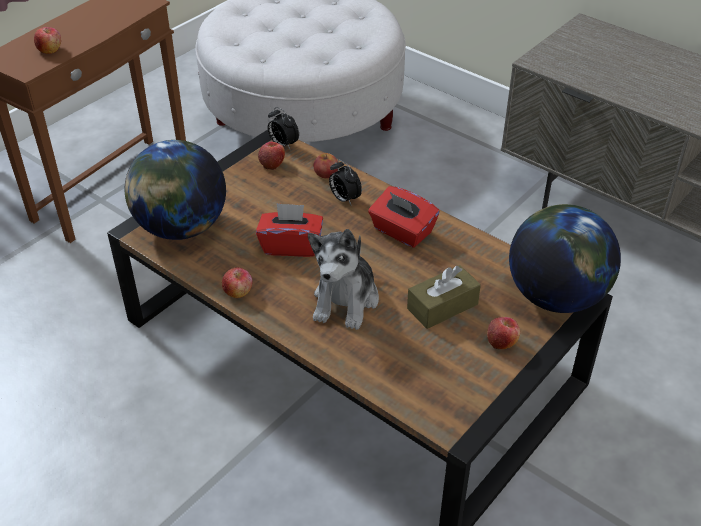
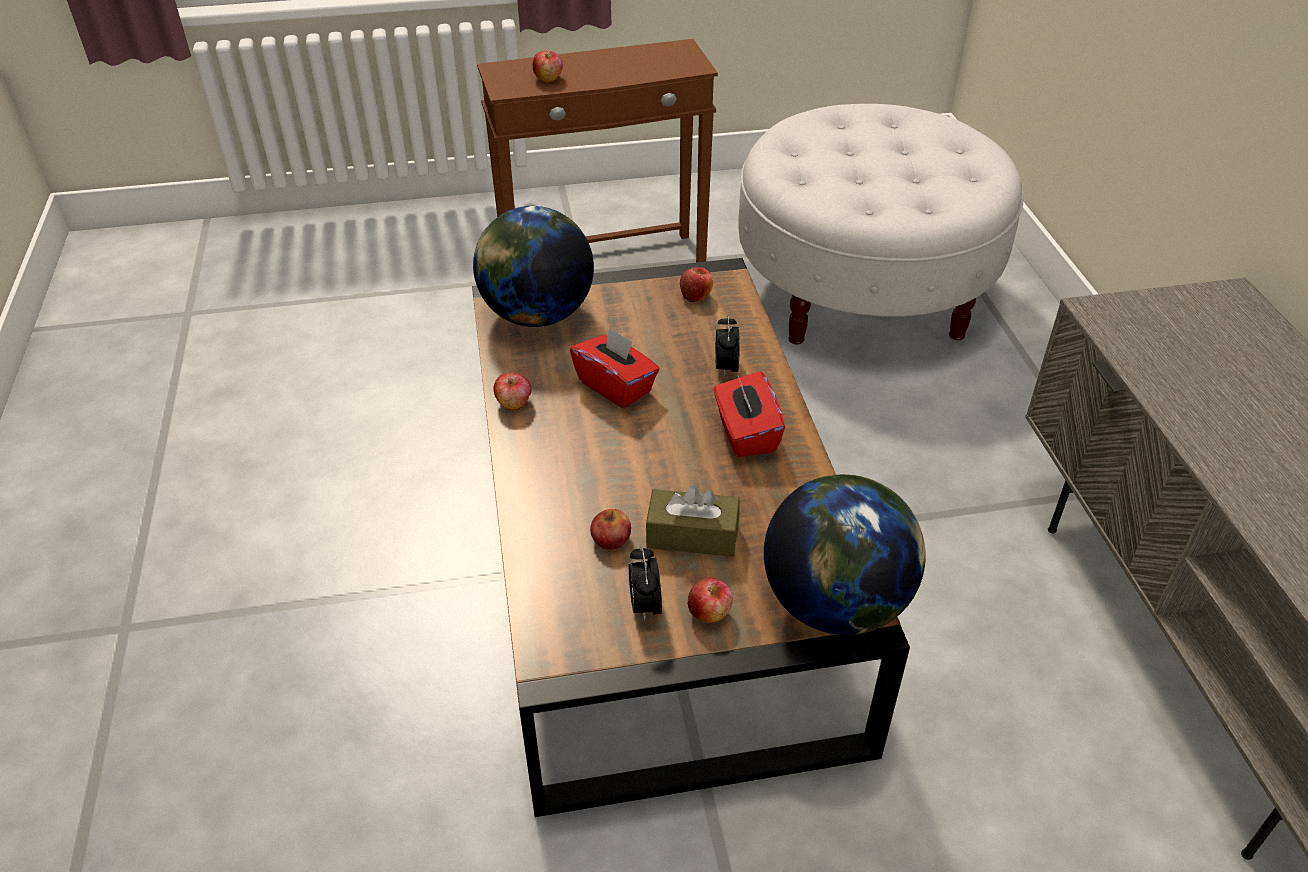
camera: 40 degrees right, 0 degrees up
(283, 145) = (730, 281): alarm clock -> alarm clock (644, 605)
(326, 173) = (739, 331): apple -> apple (611, 539)
(346, 300) = (602, 470): plush toy -> none

